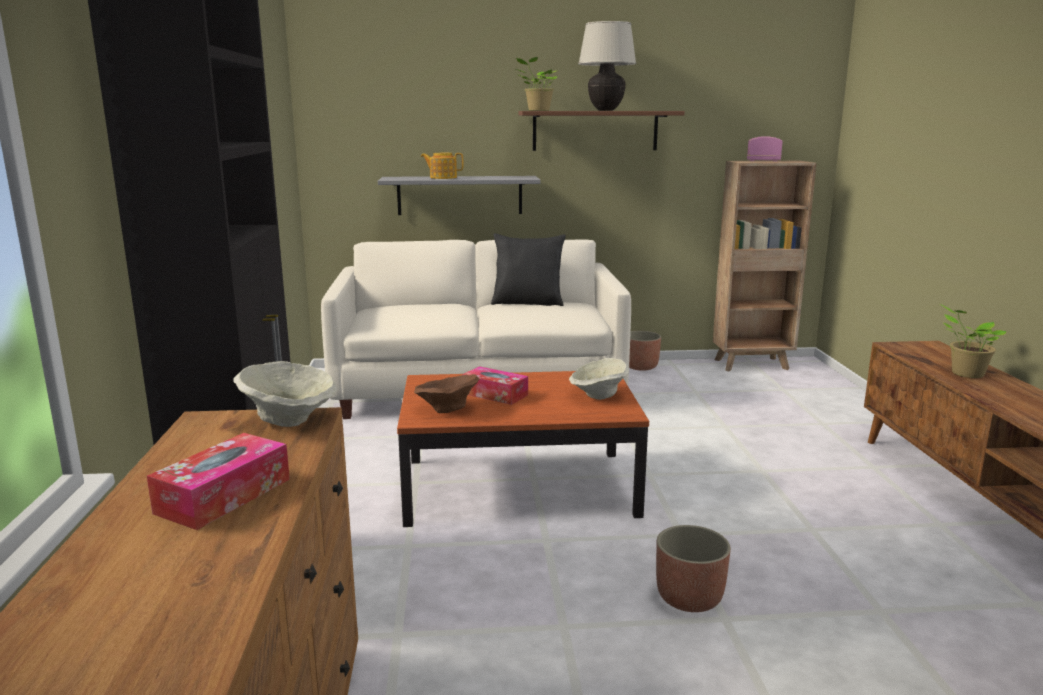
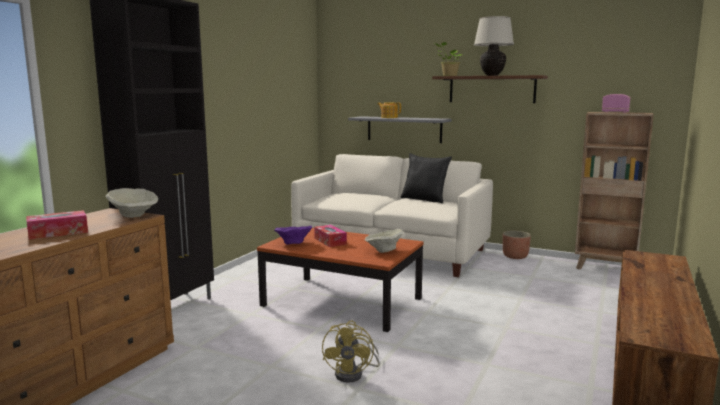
camera: 30 degrees right, 5 degrees down
(447, 410) = (293, 244): brown bowl -> purple bowl
(689, 597) = (354, 374): planter -> yellow fan
(964, 373) = (653, 277): potted plant -> none

